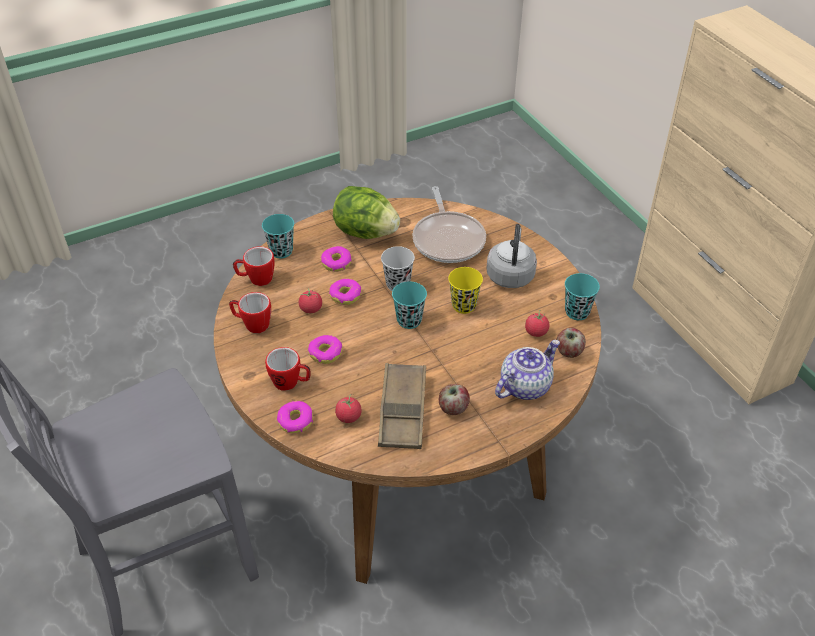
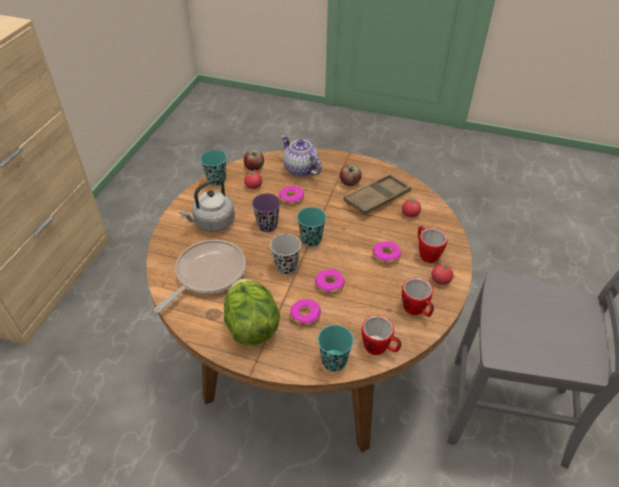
camera: 135 degrees left, 0 degrees up
(295, 421) = (443, 231): donut -> donut (291, 199)
(311, 309) = (364, 292): tomato -> tomato (440, 280)
(464, 305) = (267, 225): yellow cup -> purple cup
(525, 386) = (300, 169): teapot -> teapot turned 45 degrees clockwise

